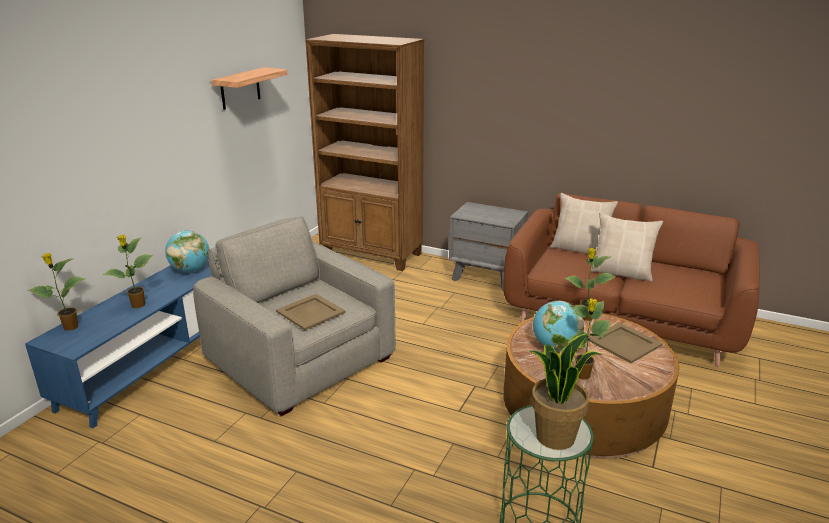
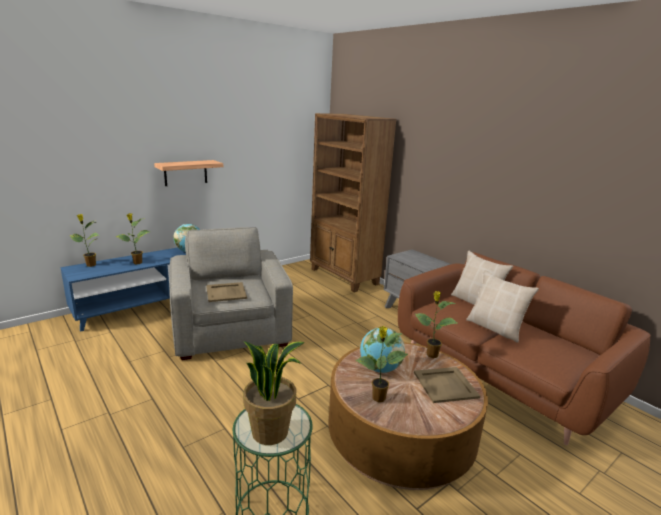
camera: 25 degrees right, 5 degrees down
(240, 88) = (263, 141): shelf -> shelf (185, 173)

